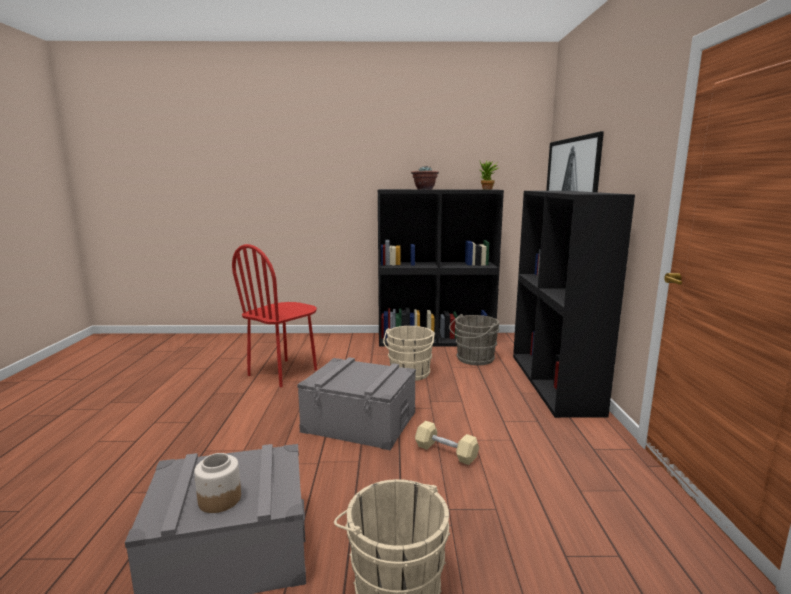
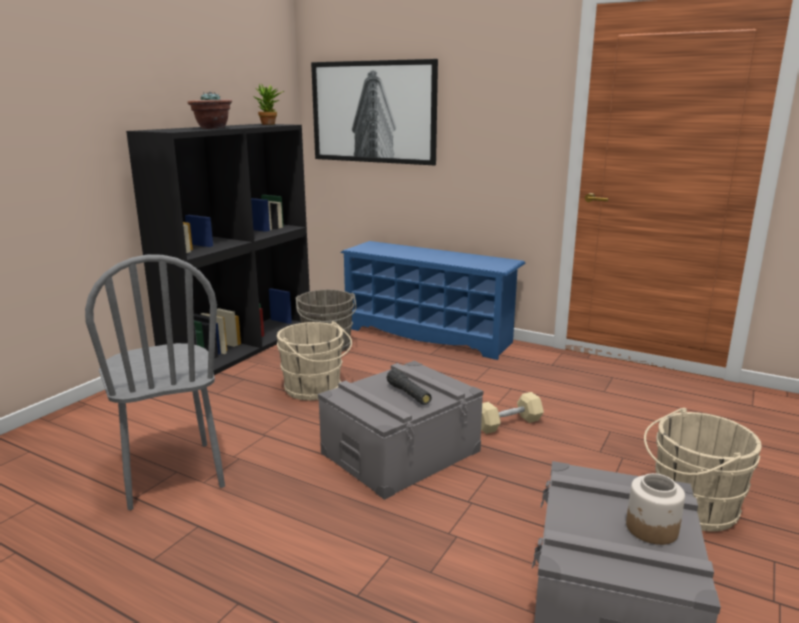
camera: 60 degrees left, 5 degrees up
(283, 373) = (172, 474): red chair -> grey chair
(356, 379) = (409, 394): none -> black flashlight
(555, 383) = (429, 335): black bookcase -> blue shoe rack

